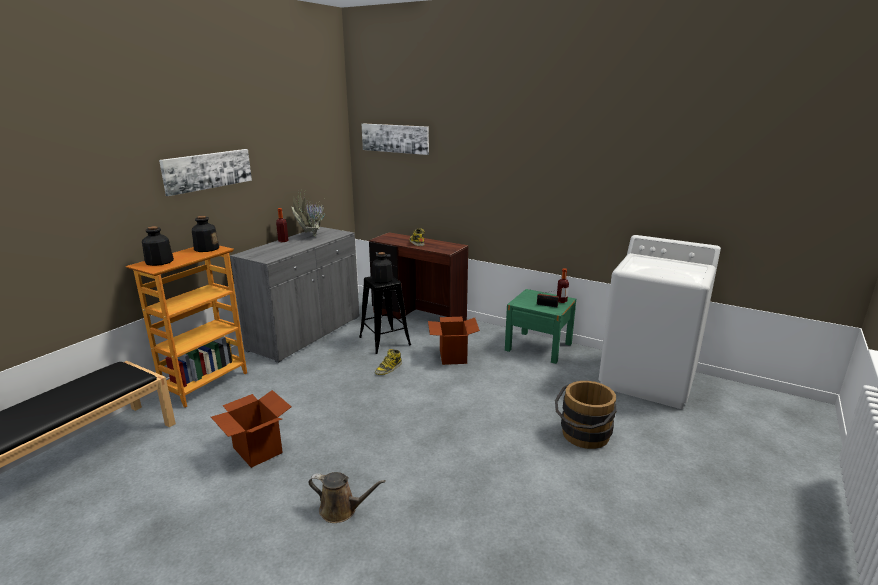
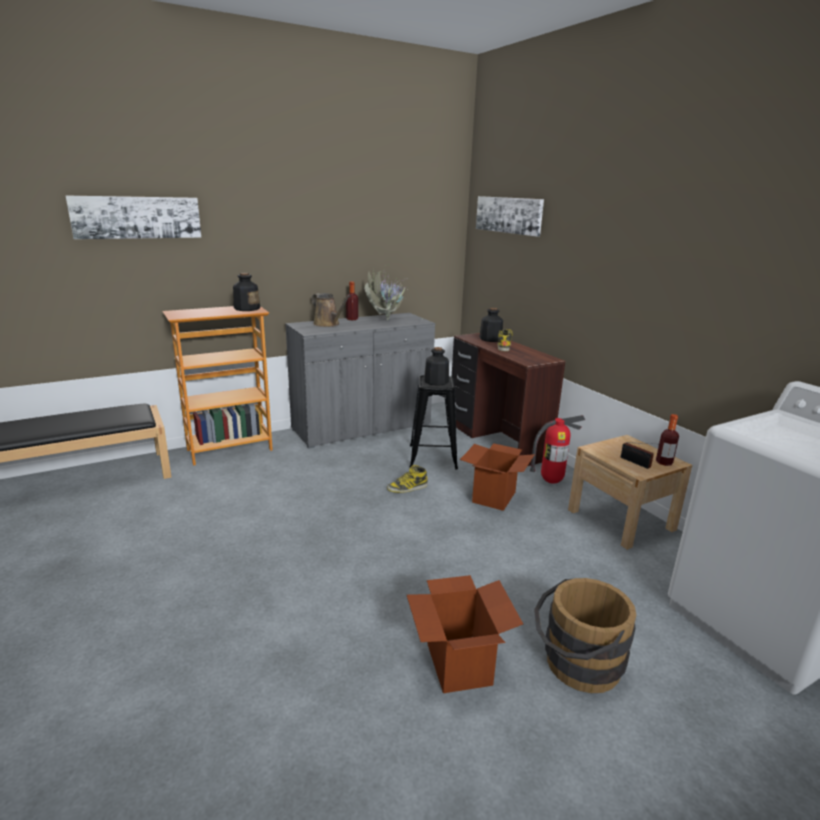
camera: 30 degrees right, 0 degrees up
(159, 262) = (191, 312): bottle -> bottle (490, 339)
(207, 170) = (269, 228): picture -> picture (137, 217)
(257, 450) = (204, 527): cardboard box -> cardboard box (458, 663)
(341, 510) = (209, 622): brown watering can -> brown watering can (328, 324)
(479, 335) = (551, 481): none -> fire extinguisher
(538, 347) = (620, 520): green nightstand -> beige nightstand

